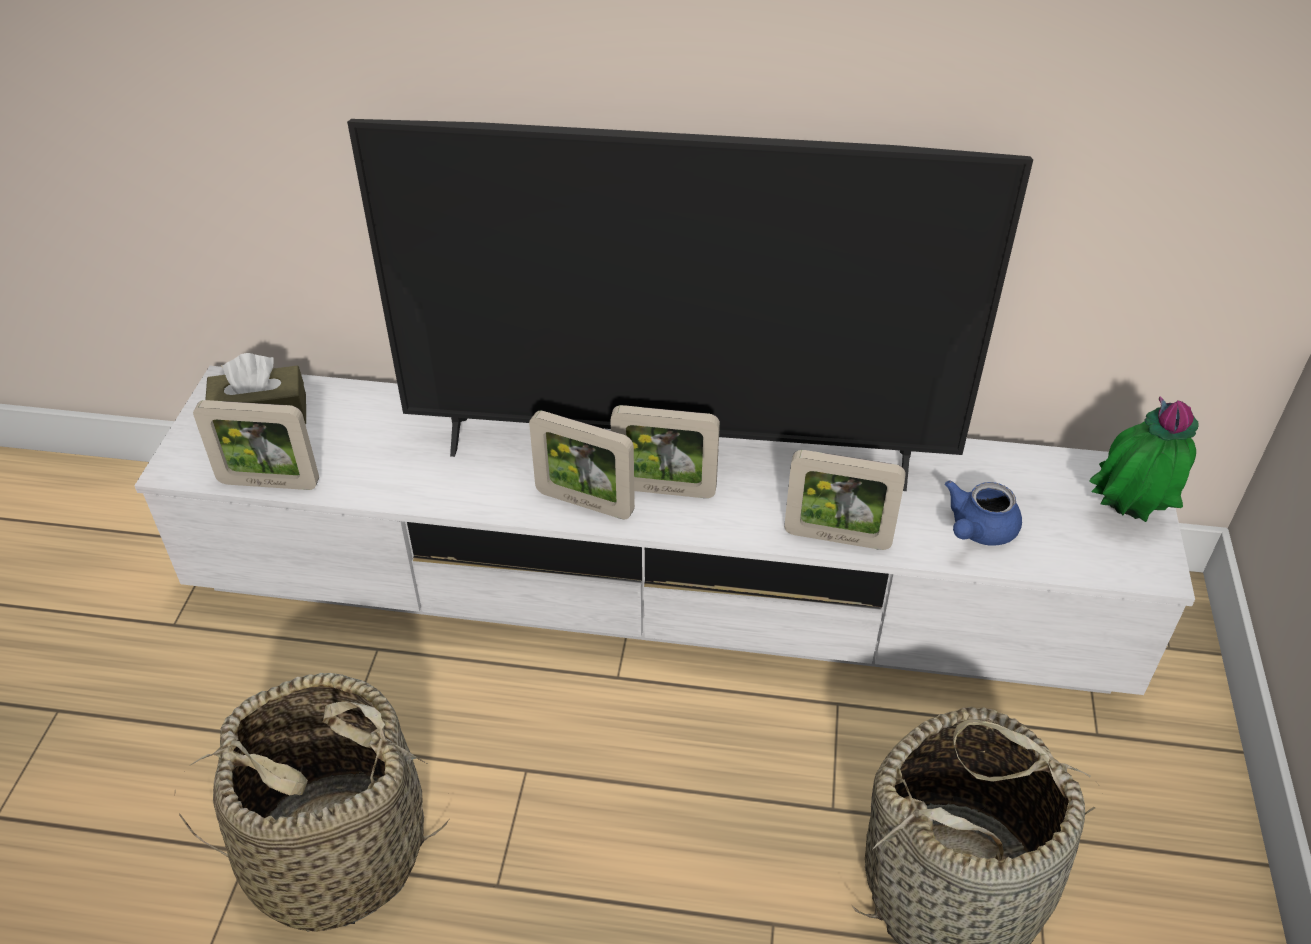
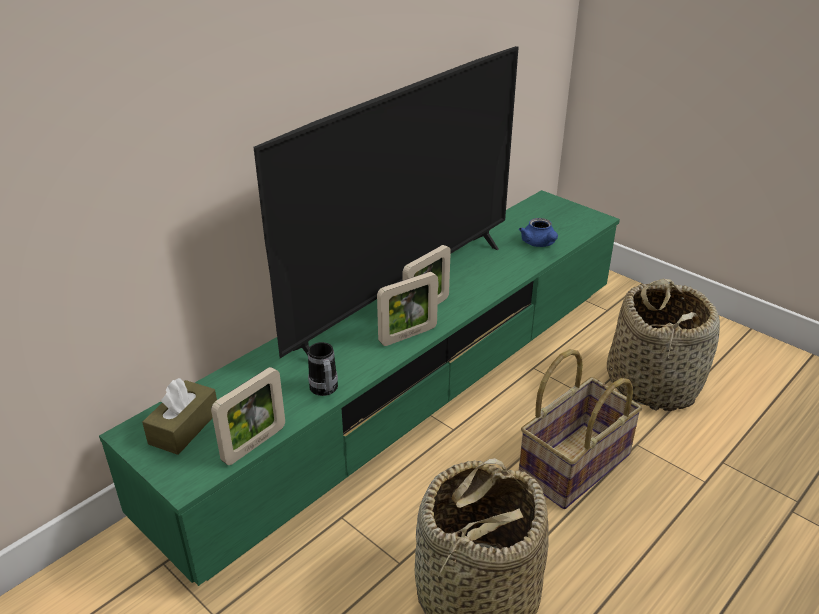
camera: 55 degrees left, 10 degrees down
(405, 488) = (325, 391): none -> mug
(655, 587) = (408, 390): white tv stand -> green tv stand
(658, 855) = (573, 464): none -> basket
(837, 538) = (508, 277): picture frame -> none
(1125, 517) = (565, 211): potted plant -> none

